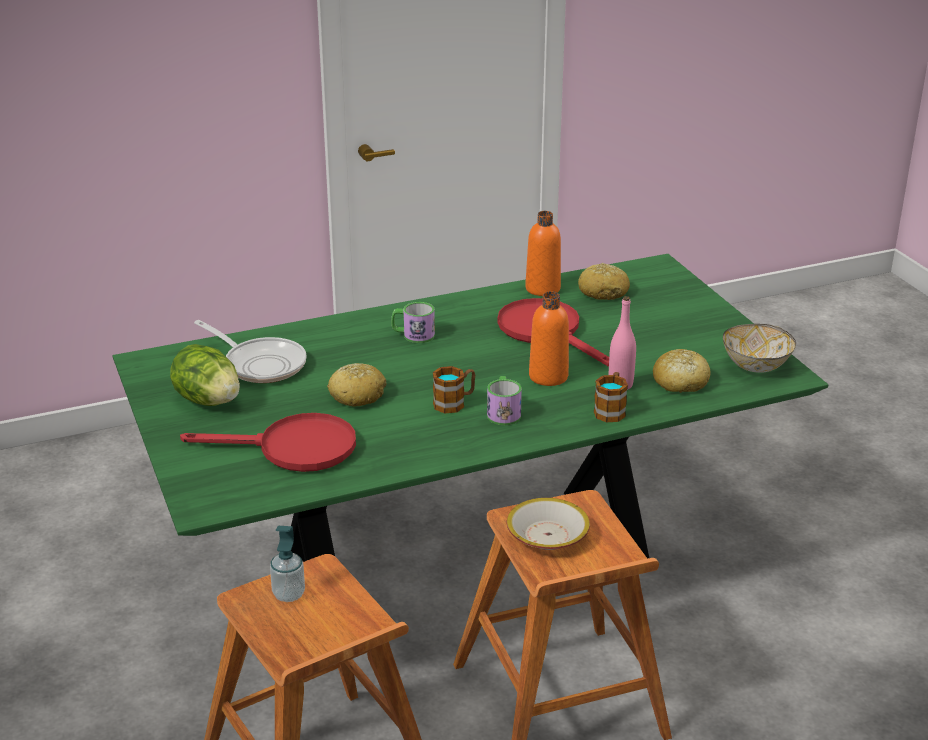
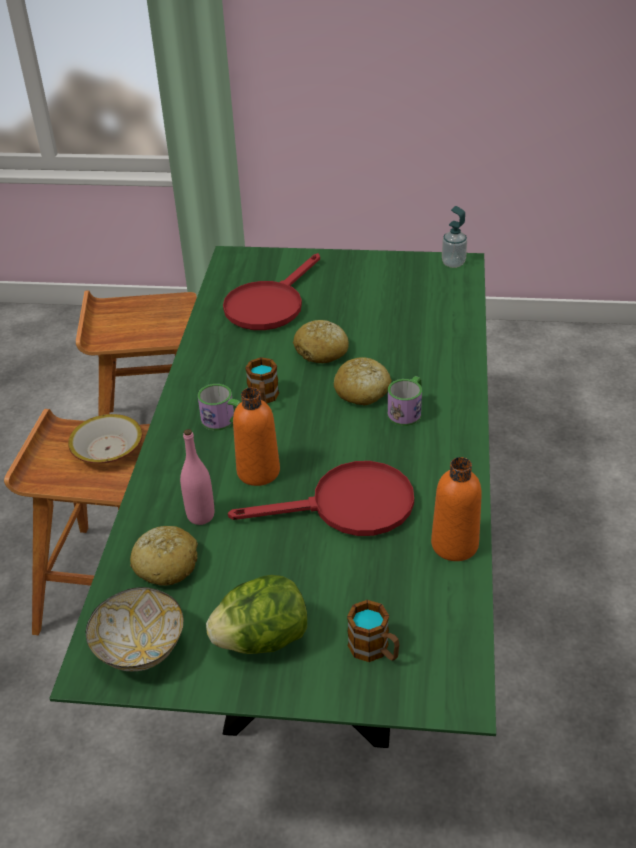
camera: 120 degrees right, 10 degrees up
(208, 400) = (372, 281): lettuce -> lettuce (262, 639)
(260, 364) = (414, 315): frying pan -> none
(289, 594) = (167, 317): soap dispenser -> soap dispenser (453, 263)
(603, 292) = (413, 598): bread -> bread (362, 391)
(611, 410) = (166, 489): mug -> mug (375, 650)

